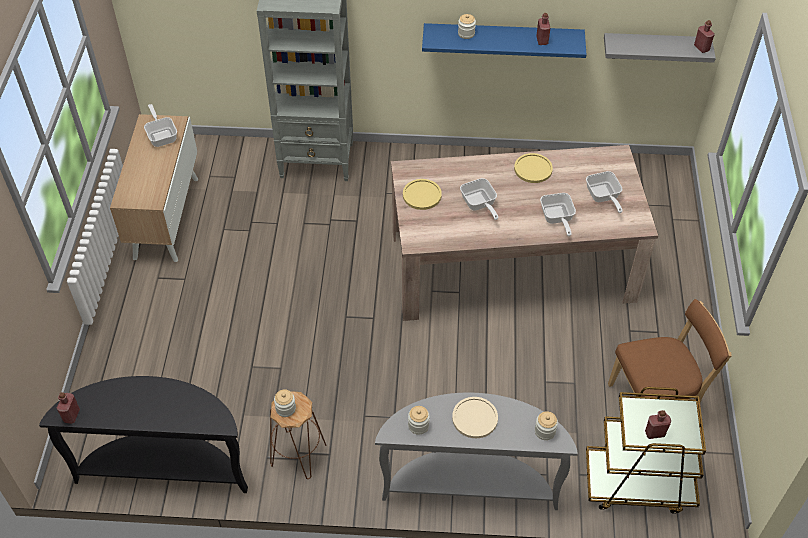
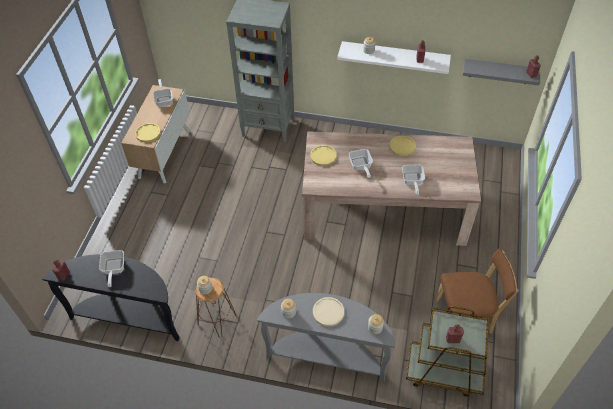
camera: 10 degrees right, 0 degrees up
(148, 188) = (148, 133): none -> yellow plate
(502, 38) = (394, 56): blue shelf -> white shelf
(603, 197) = (447, 170): frying pan -> frying pan (113, 270)

